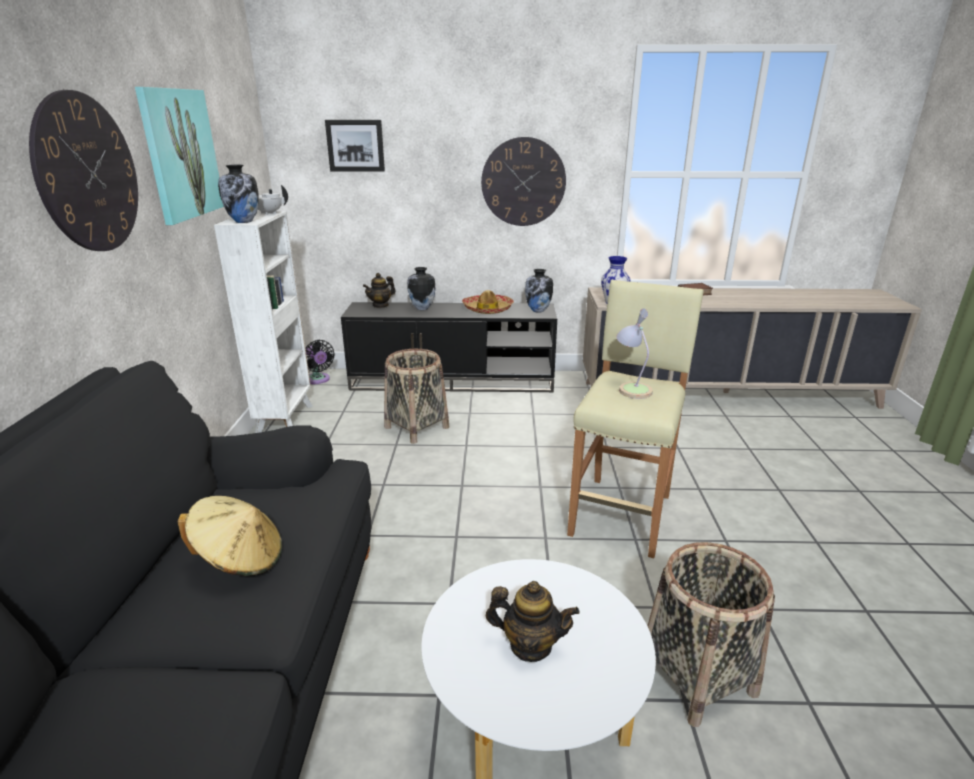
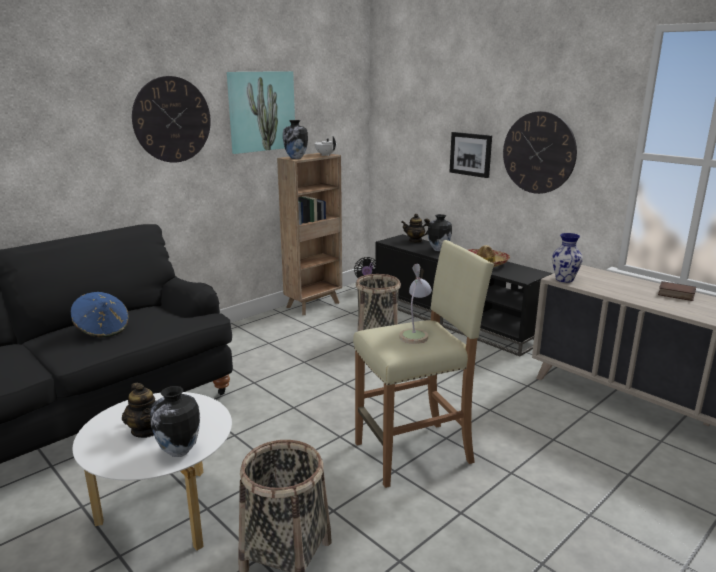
camera: 45 degrees right, 5 degrees down
(240, 559) = (102, 330): beige hat -> blue hat
(285, 418) = (314, 305): white bookcase -> brown bookcase
(355, 145) = (420, 111): picture -> picture (471, 154)
(538, 310) = (524, 274): vase -> vase (178, 451)

